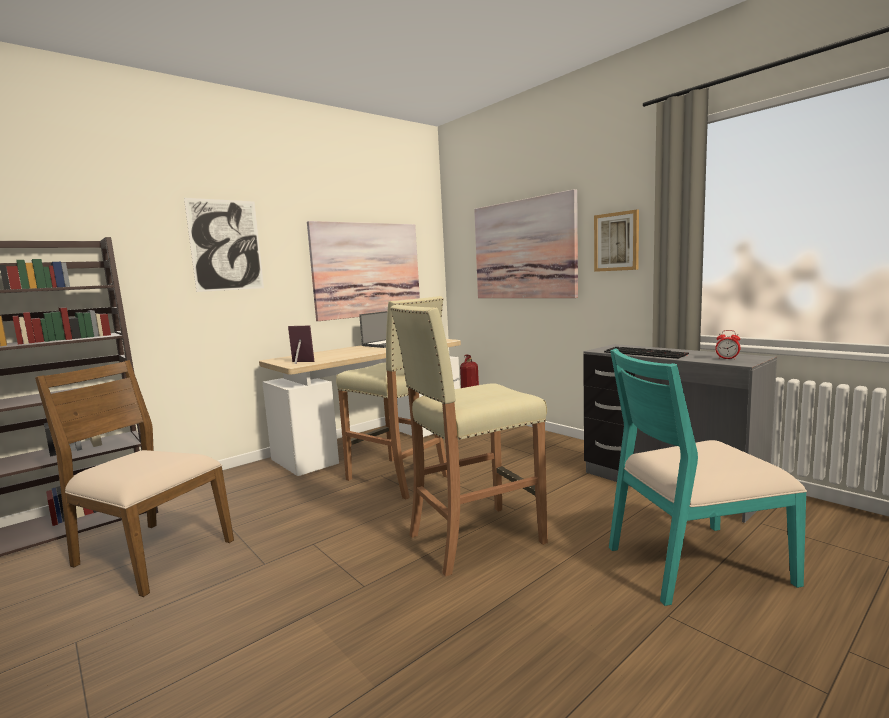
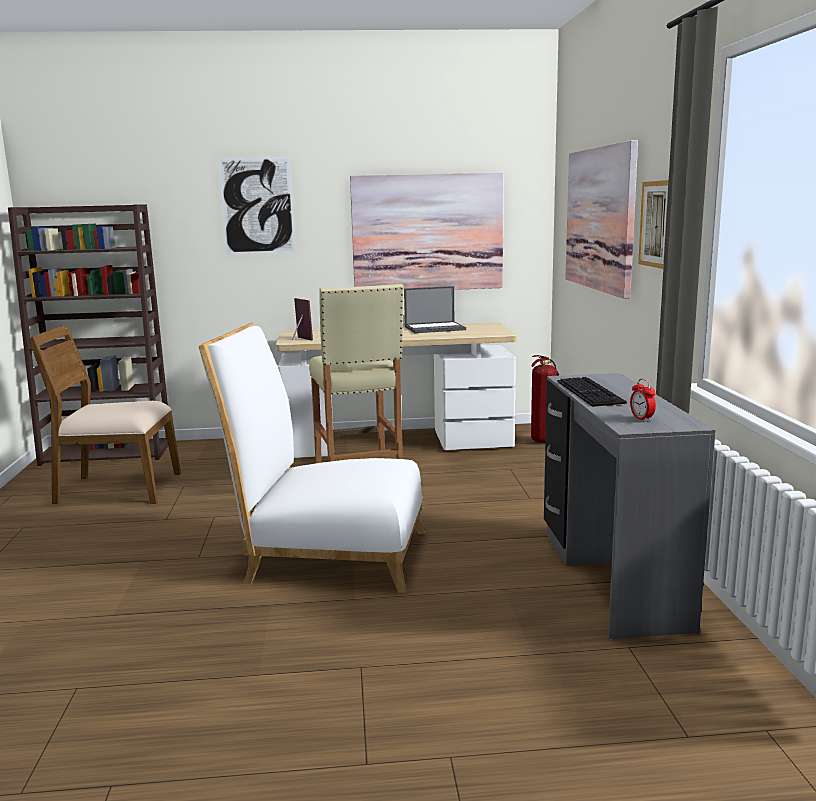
camera: 35 degrees right, 5 degrees up
(151, 554) = (117, 488): brown chair -> brown chair turned 60 degrees counterclockwise
(474, 539) = (326, 555): beige stool -> white chair
(694, 563) = (469, 646): turquoise chair -> none

